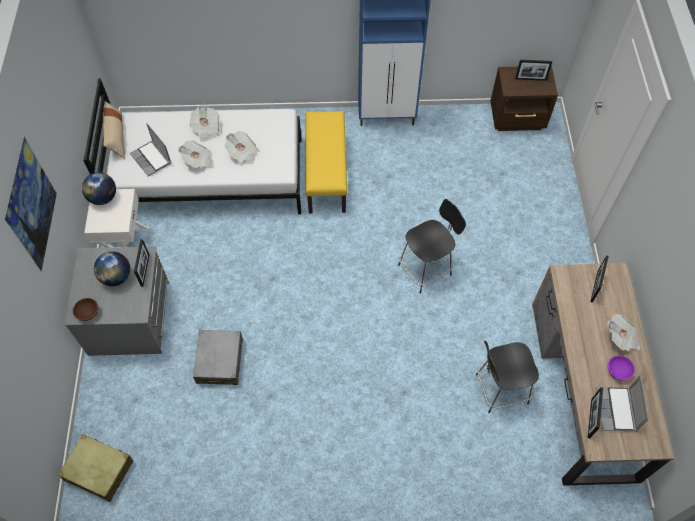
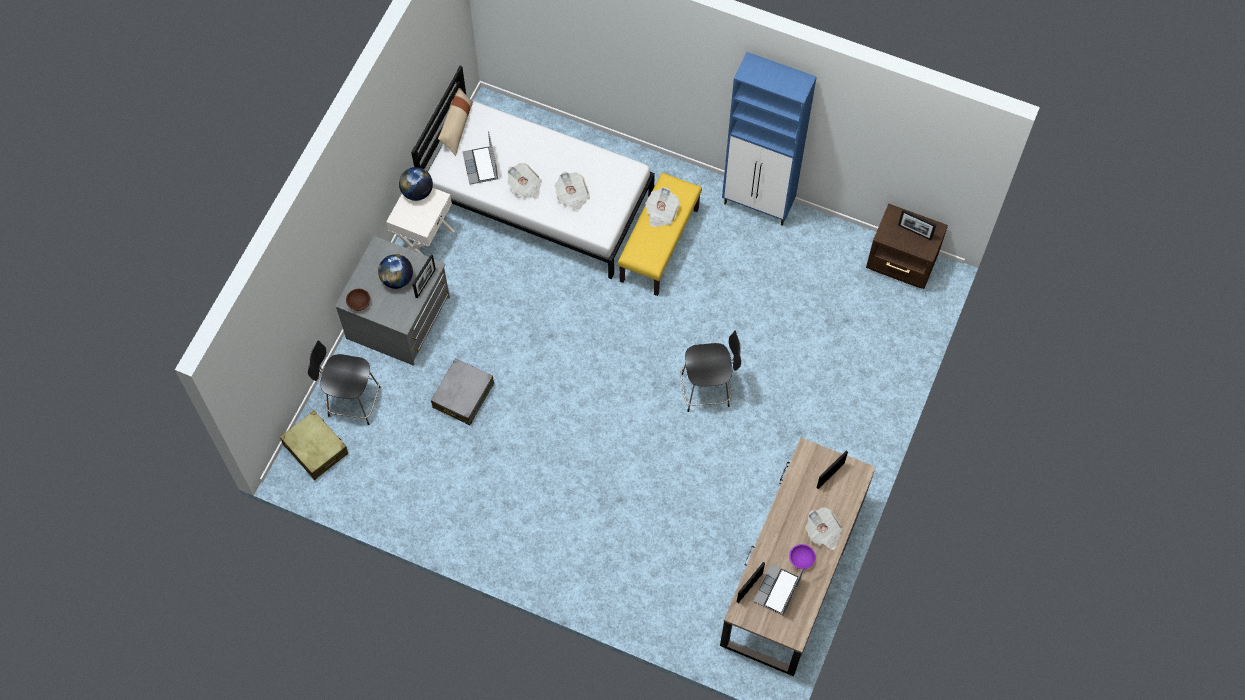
camera: 25 degrees right, 5 degrees up
(41, 218) = (349, 208): picture -> none
(206, 129) = (548, 154): newspaper -> newspaper (661, 213)
(499, 389) = (712, 536): black chair -> black chair (352, 401)

